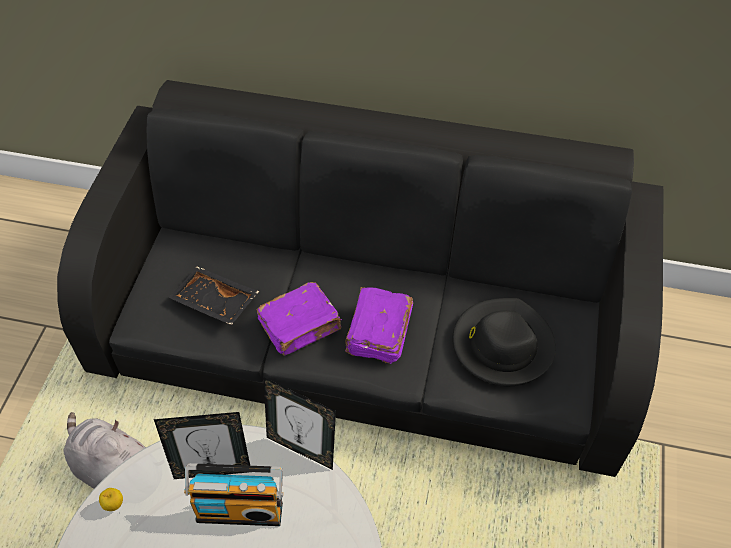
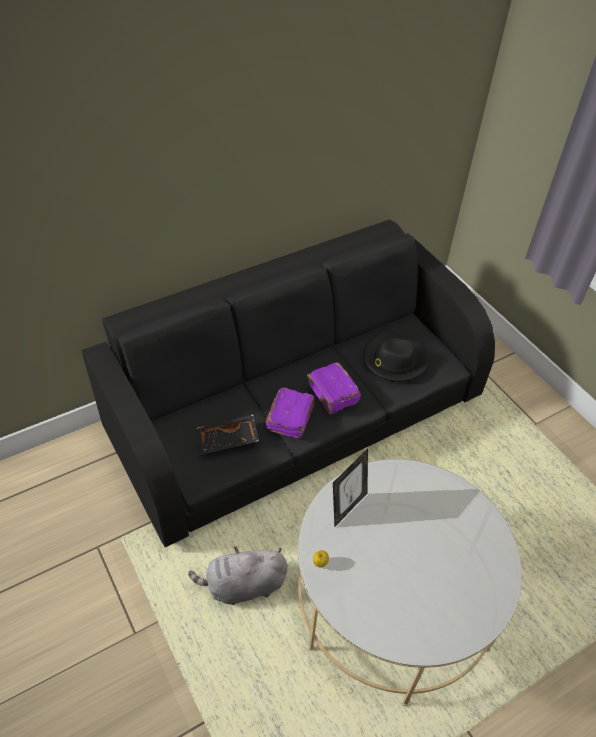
camera: 45 degrees left, 5 degrees down
(240, 508) = (382, 512): radio -> none
(302, 448) = (377, 464): picture frame -> none

